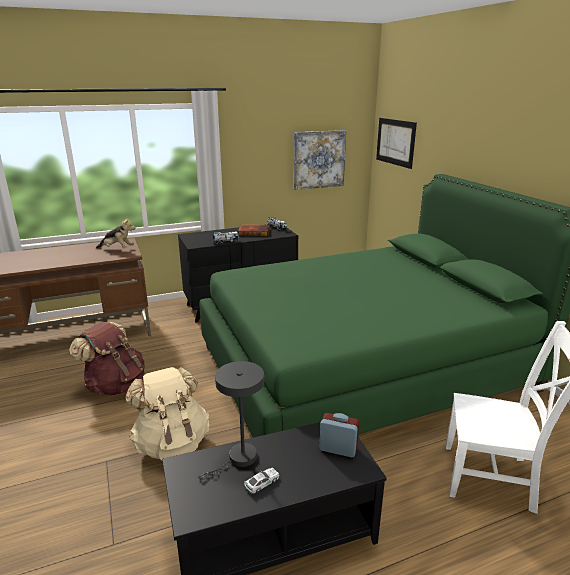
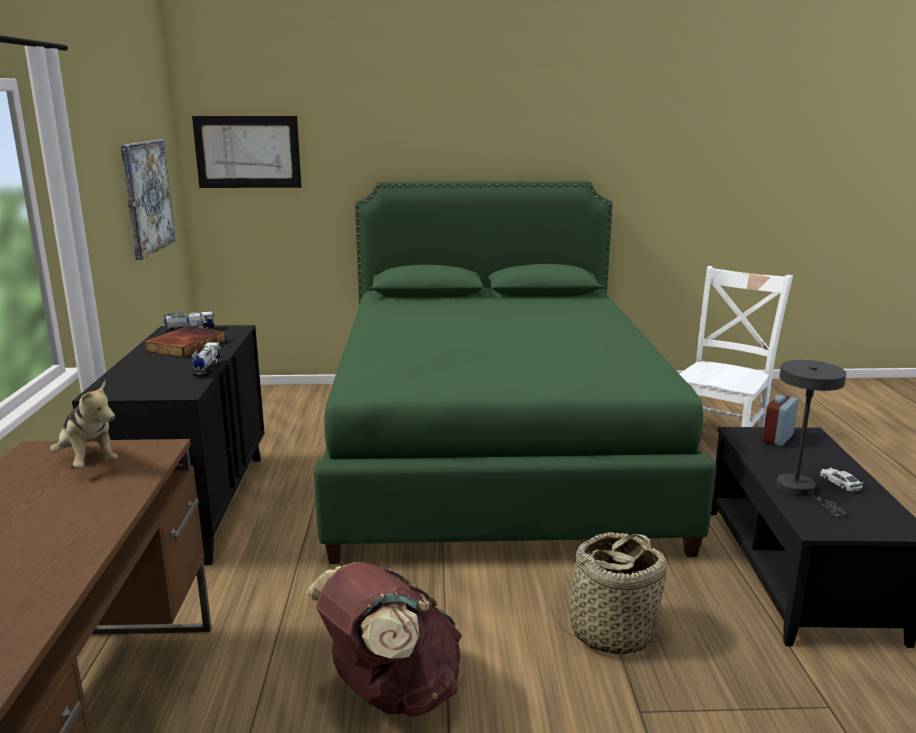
camera: 70 degrees left, 5 degrees down
(117, 249) = (88, 462): plush toy -> plush toy turned 105 degrees clockwise
(172, 443) = (611, 632): beige backpack -> basket

